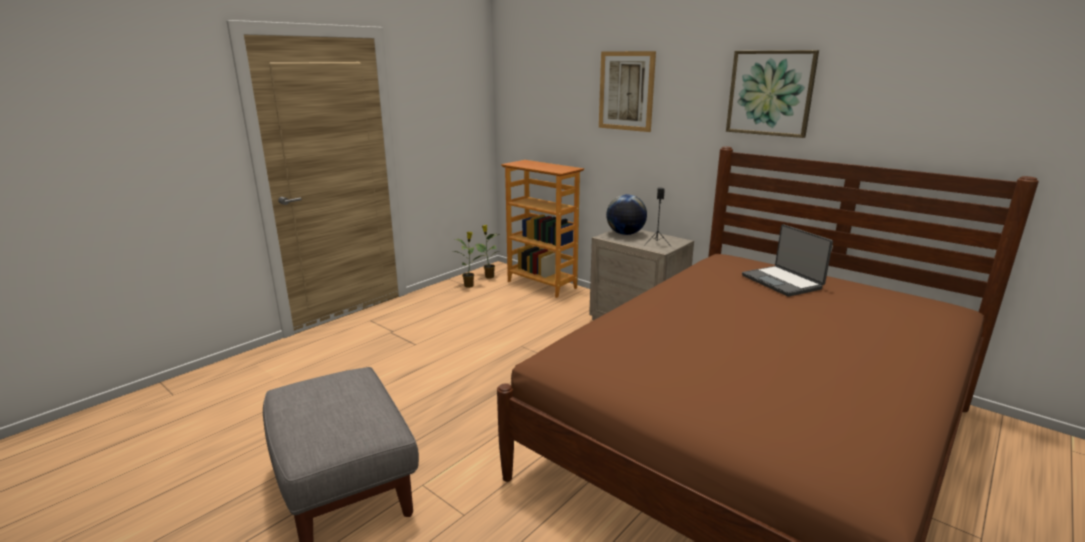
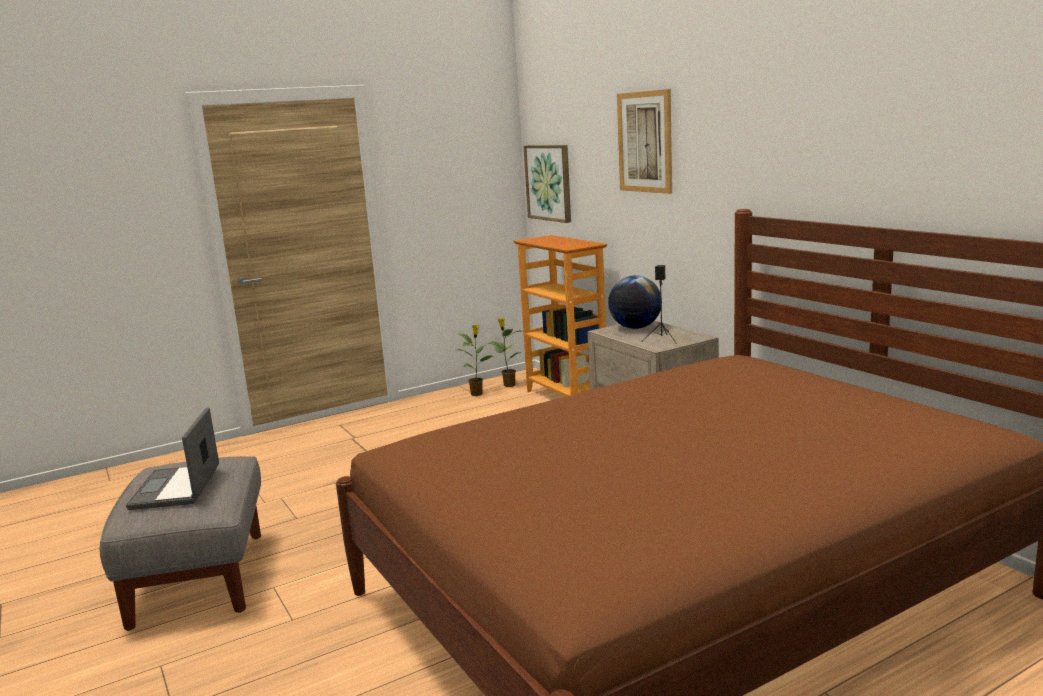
camera: 20 degrees right, 5 degrees down
(770, 93) = (790, 135): picture -> picture (549, 182)
(782, 282) = (766, 388): laptop -> laptop (178, 488)

